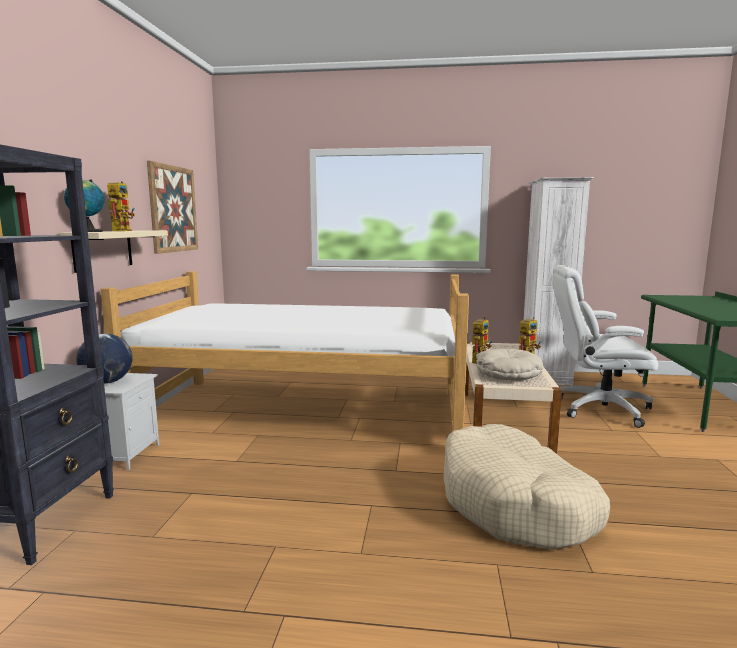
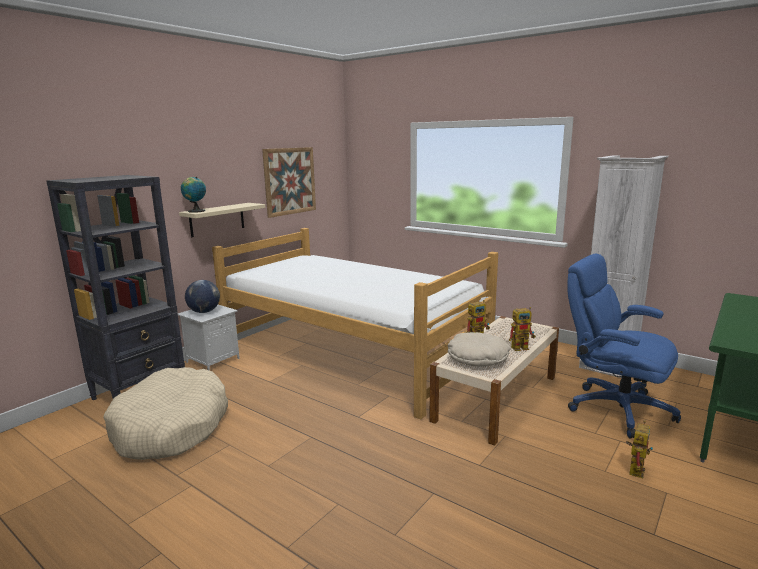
camera: 30 degrees right, 5 degrees up
(122, 230) = (228, 206): toy robot -> toy robot (635, 468)
(515, 503) = (410, 468): beige dog bed -> beige dog bed (171, 427)
(595, 408) = (613, 407): white office chair -> blue office chair

